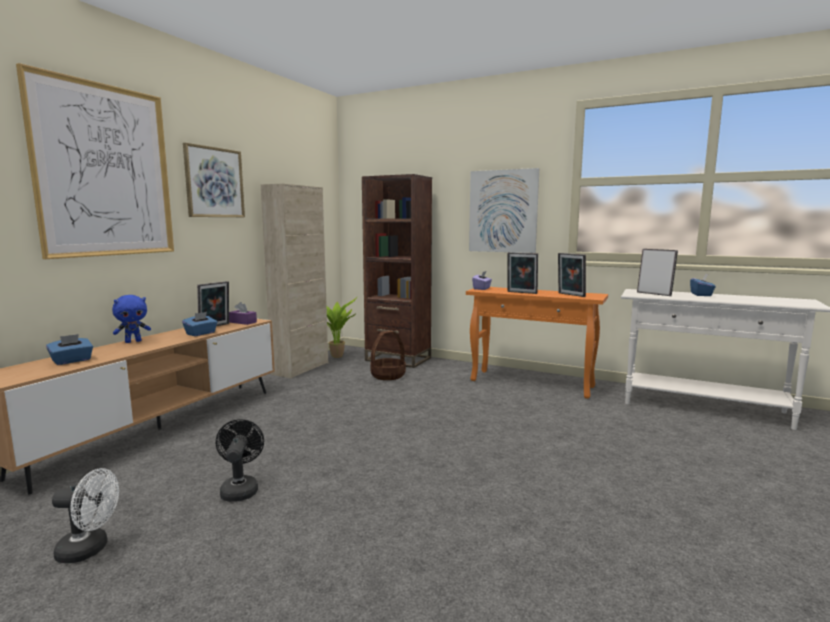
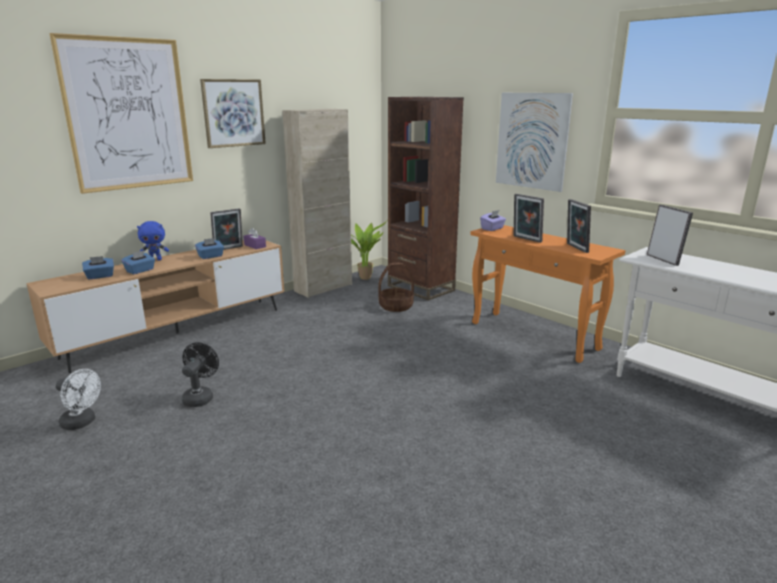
camera: 20 degrees right, 10 degrees up
(701, 294) = (723, 267): blue tissue box -> blue tissue box (140, 271)

